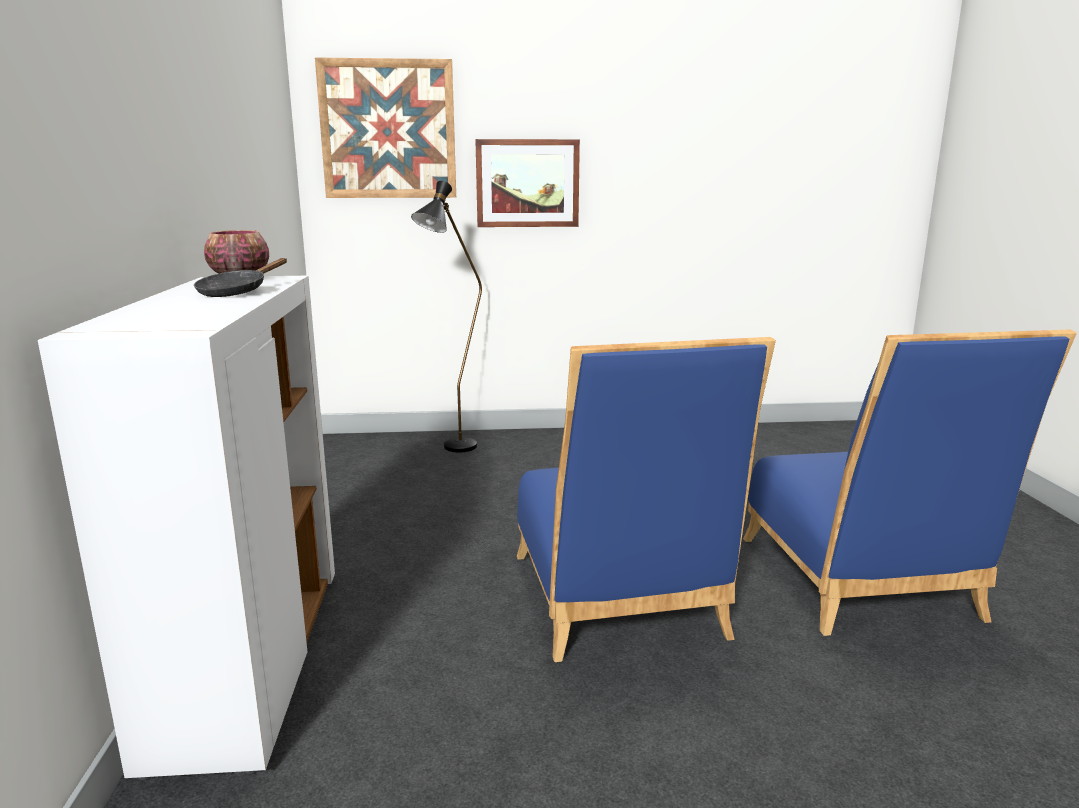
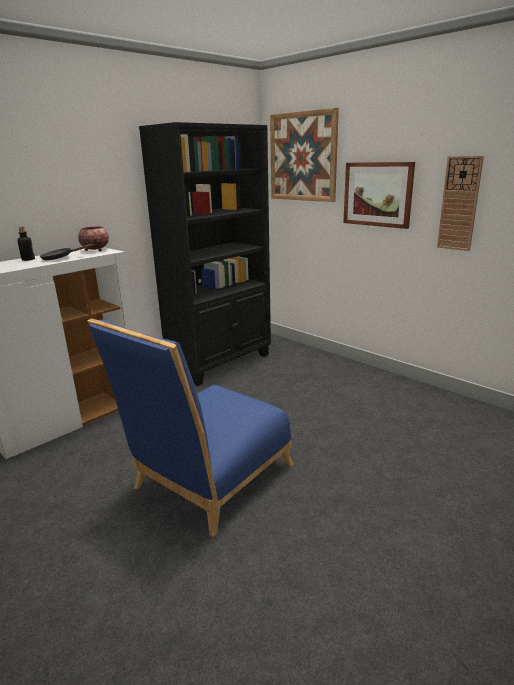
camera: 50 degrees right, 5 degrees up
(171, 301) = (28, 259): none -> bottle
(340, 488) = (221, 363): none -> black bookcase
(453, 450) = (302, 362): black floor lamp -> none
(640, 191) = (459, 204): none -> wall clock
(862, 585) = (351, 569): blue chair -> none

